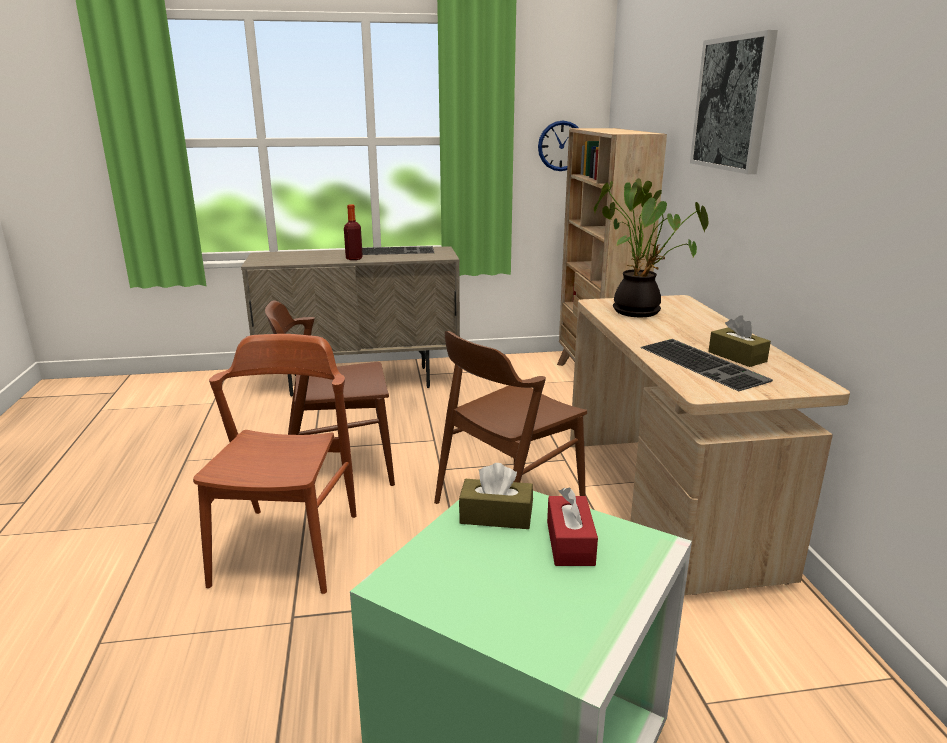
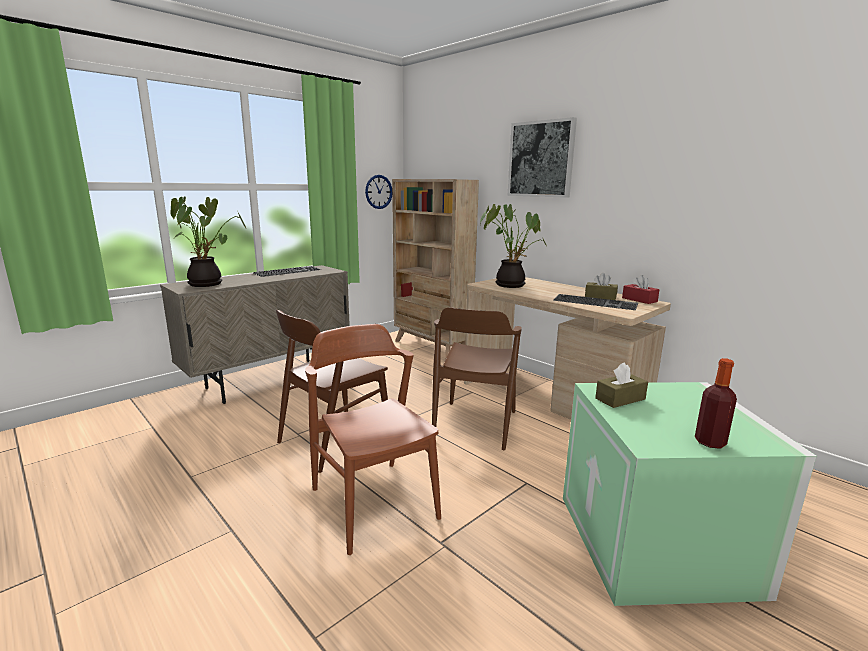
camera: 35 degrees left, 5 degrees down
(288, 258) = (208, 284): none -> potted plant
(354, 258) = (268, 278): bottle -> bottle (710, 442)
(570, 543) = (672, 399): red tissue box -> red tissue box (639, 300)

